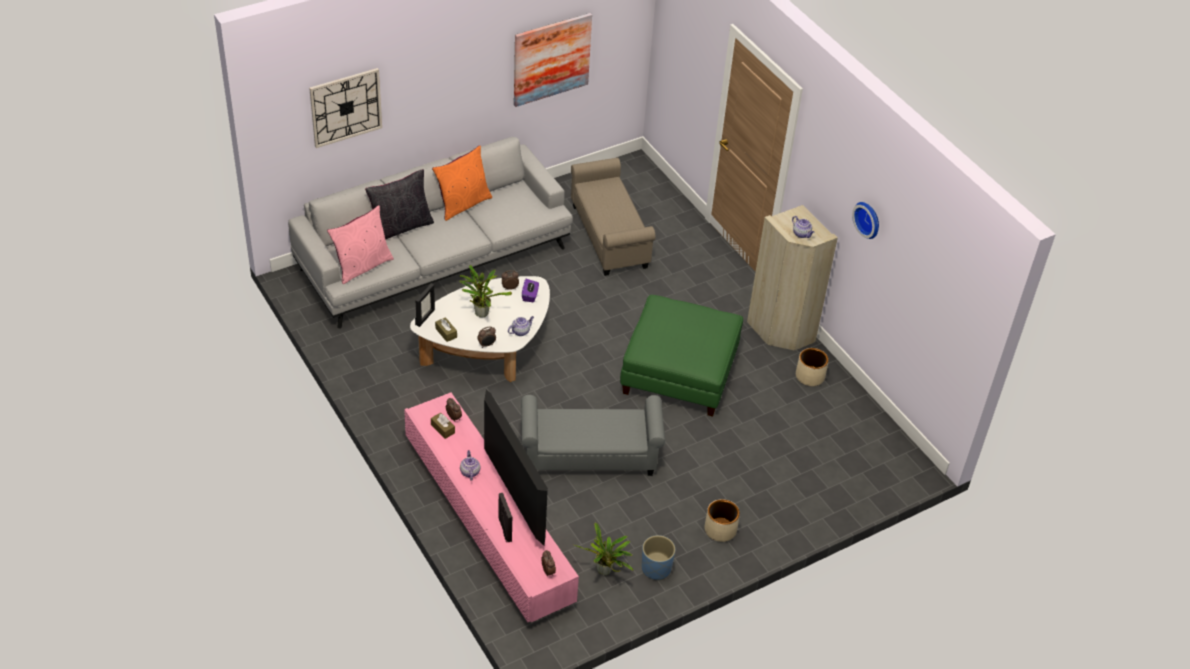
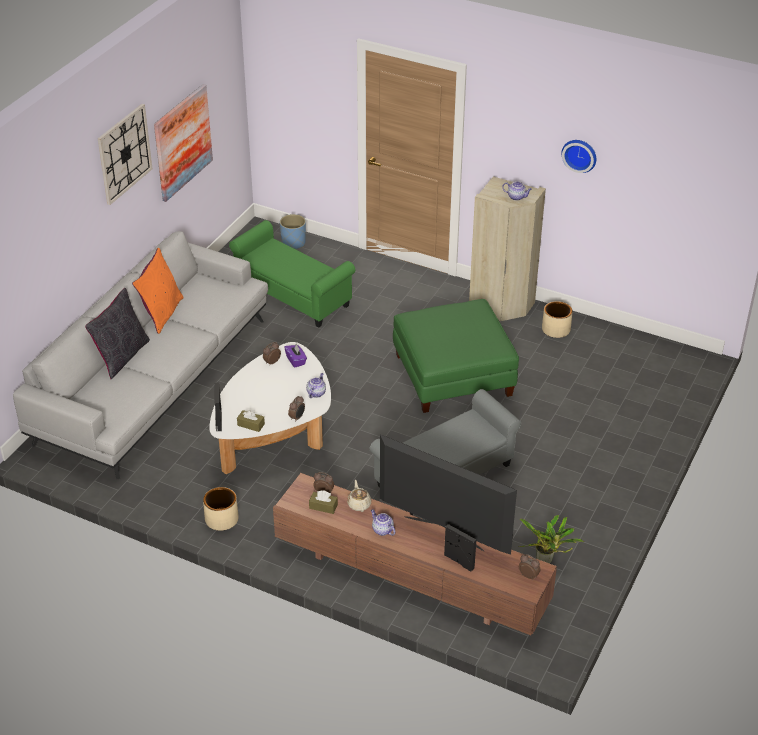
camera: 30 degrees left, 5 degrees down
(346, 107) = (38, 248): wall clock -> wall clock (124, 153)
(362, 266) = (116, 405): pink pillow -> none
(471, 441) = (359, 504): none -> beige teapot
(481, 312) = (265, 393): potted plant -> none
(486, 523) = (410, 575): pink tv stand -> brown tv stand
(609, 236) = (293, 295): beige ottoman -> green ottoman
(656, 568) = (583, 536): blue planter -> blue planter (293, 243)
(720, 530) = (602, 480): beige planter -> beige planter (221, 519)

